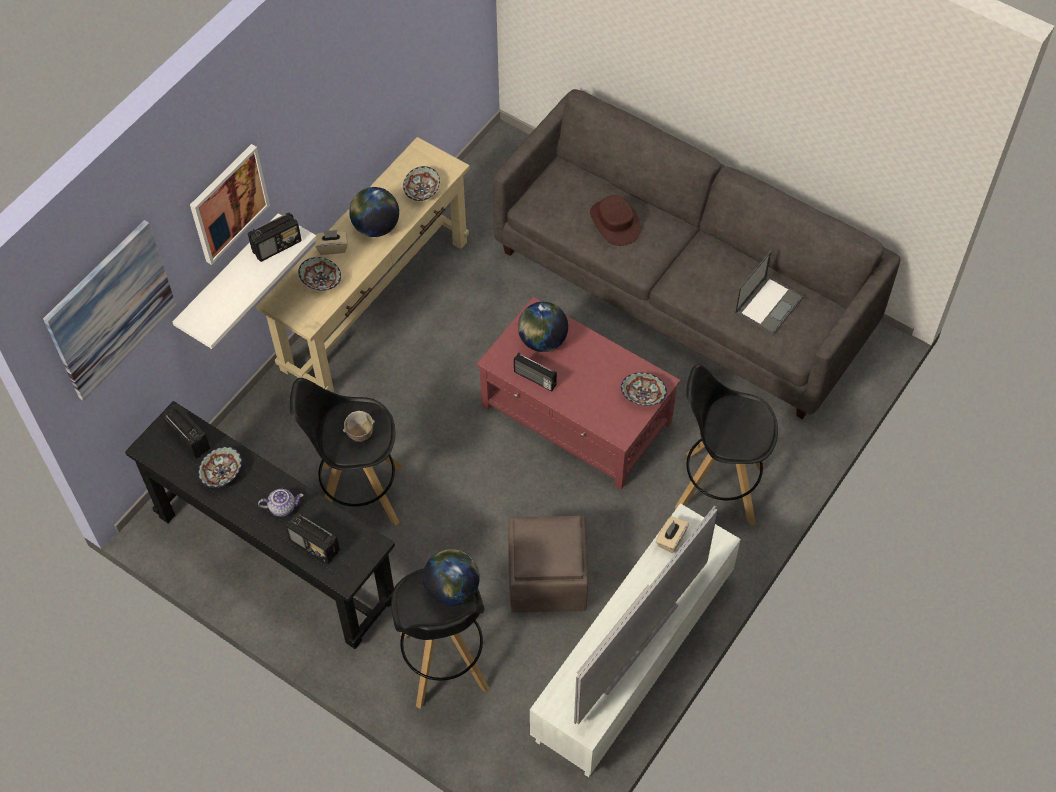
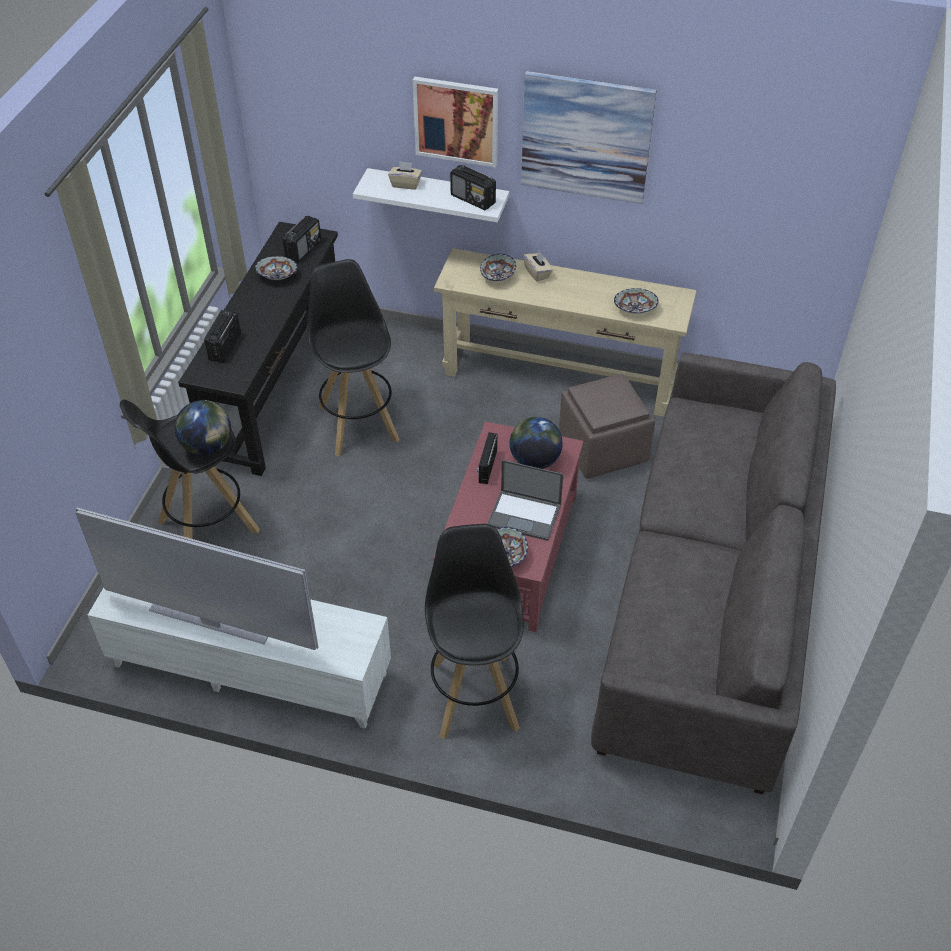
camera: 70 degrees right, 10 degrees down
(110, 310) = (309, 88): picture -> picture (586, 137)
(283, 507) = (257, 318): teapot -> none
(359, 436) = (346, 345): bowl -> none
(376, 227) = (576, 292): globe -> none
(547, 580) = (315, 578): brown ottoman -> brown ottoman (602, 448)
(615, 222) = (703, 471): brown hat -> none
(671, 539) = (340, 619): beige tissue box -> beige tissue box (405, 184)
(768, 304) = (673, 630): laptop -> laptop (525, 515)

